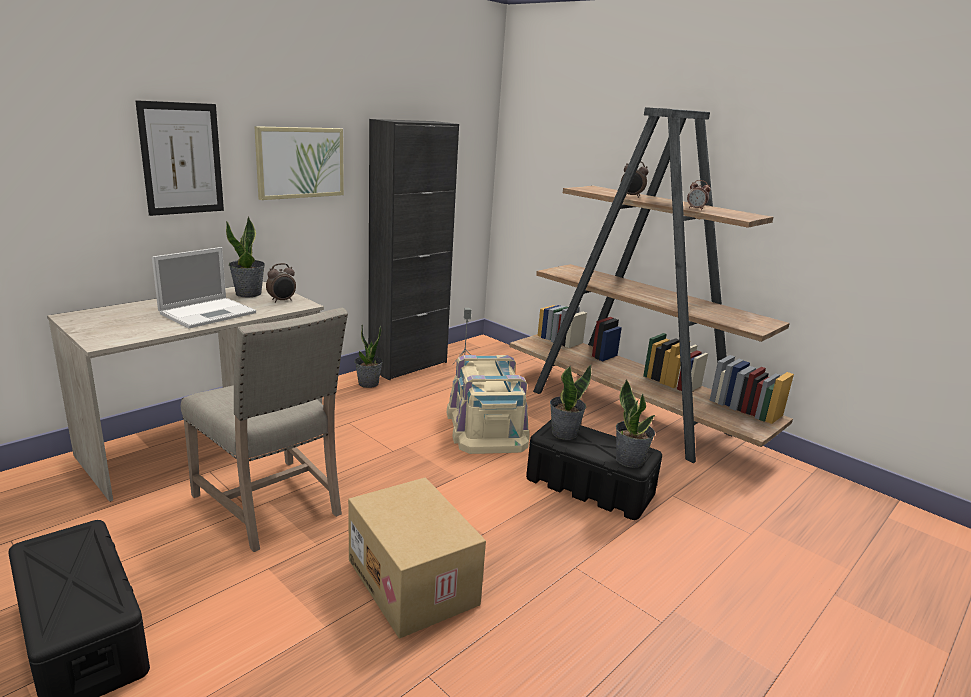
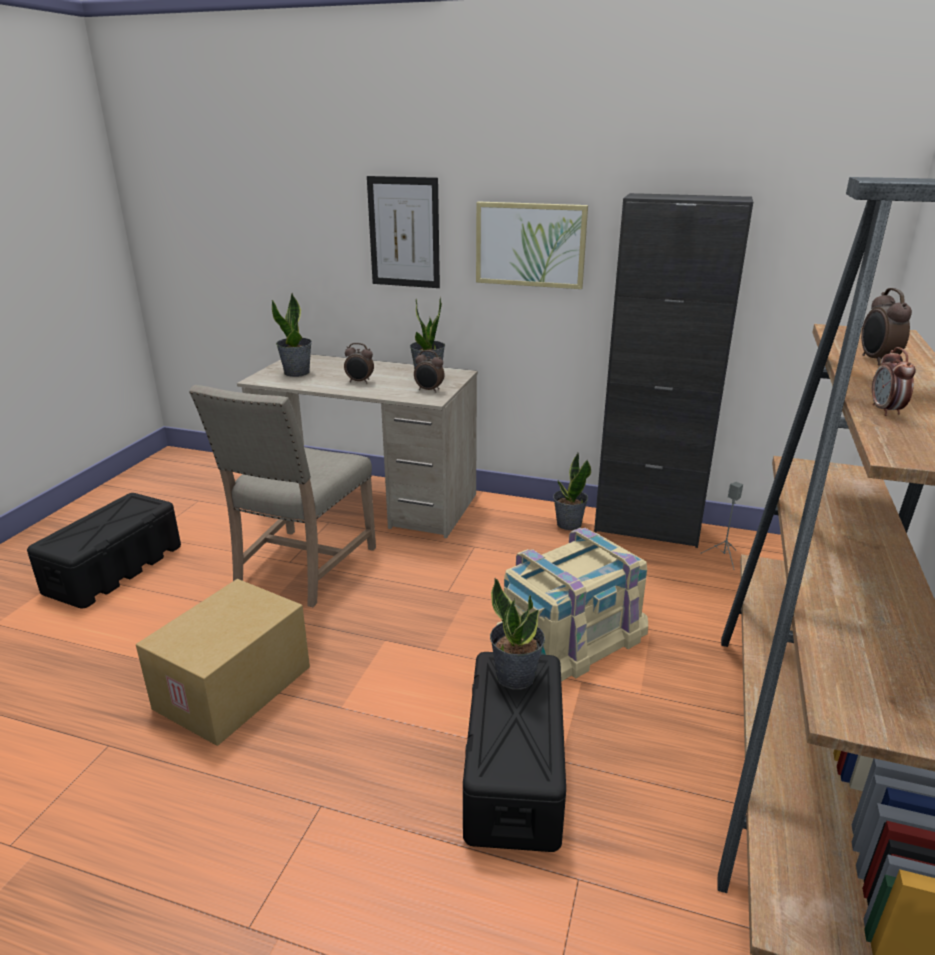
camera: 65 degrees right, 5 degrees up
(209, 313) = (360, 382): laptop -> alarm clock
(630, 460) = (497, 759): potted plant -> potted plant (297, 372)

